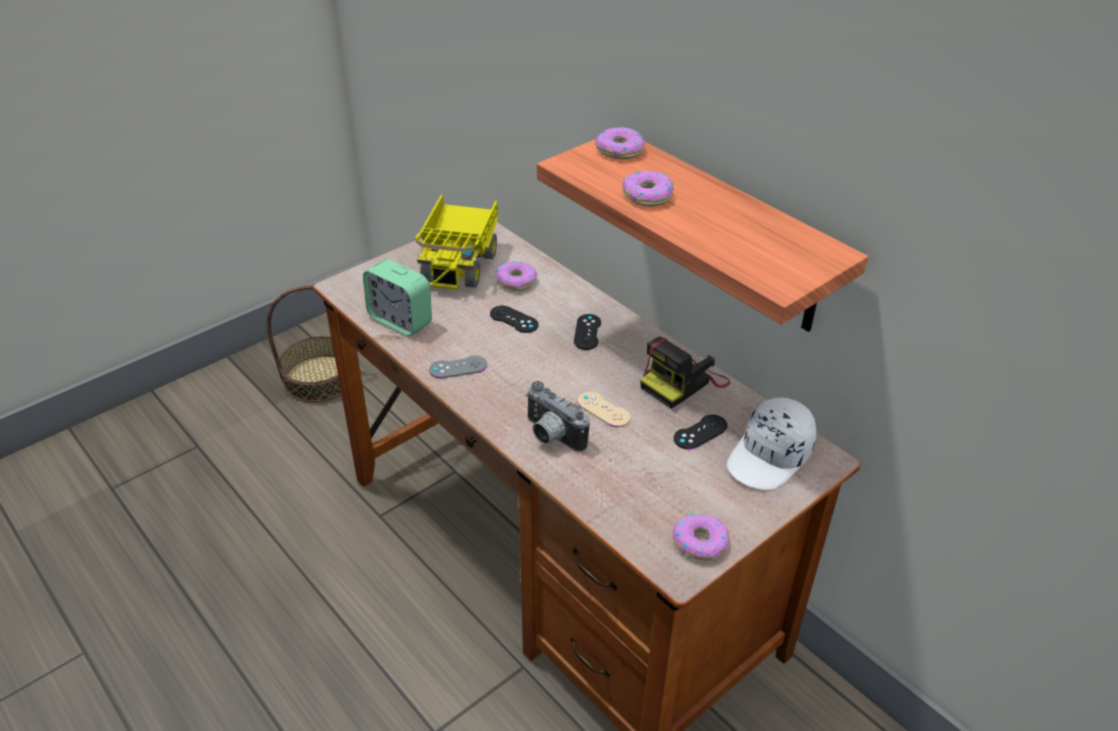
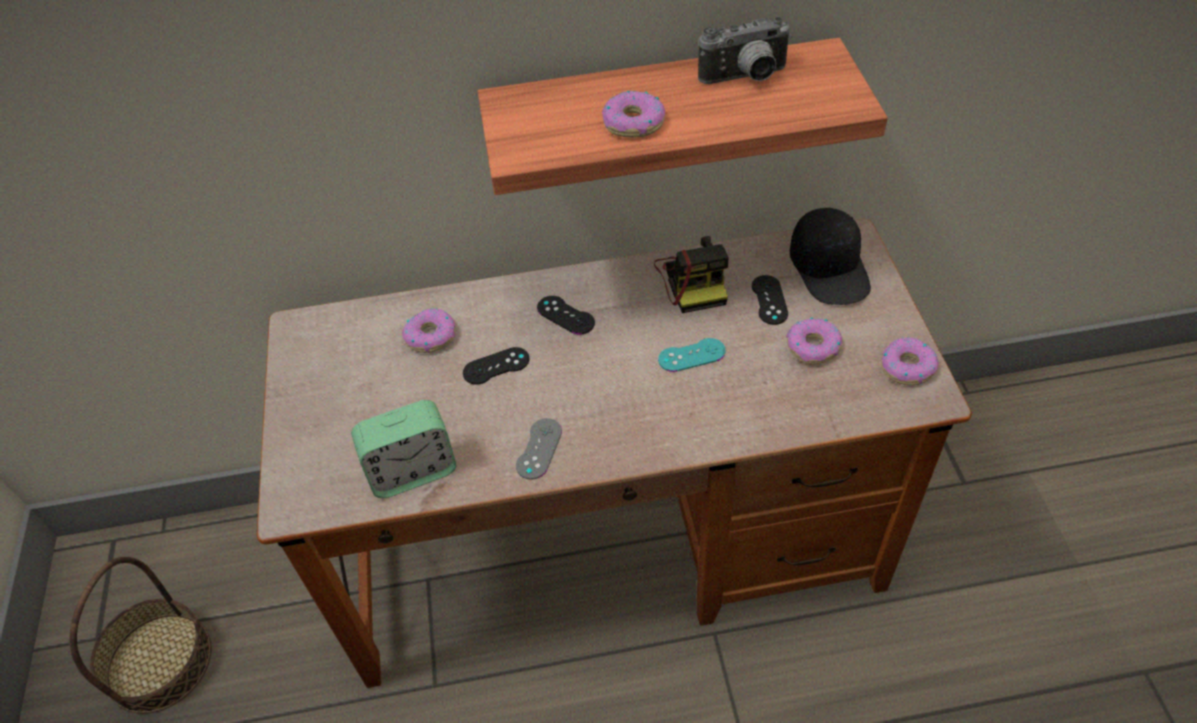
camera: 55 degrees left, 10 degrees up
(460, 264) = (354, 372): toy truck -> none
(550, 436) = (703, 414): camera -> camera (746, 78)
(603, 409) = (691, 355): beige game controller -> turquoise game controller
(619, 150) = (525, 107): donut -> donut (813, 347)
(770, 457) = (830, 269): white cap -> black cap

